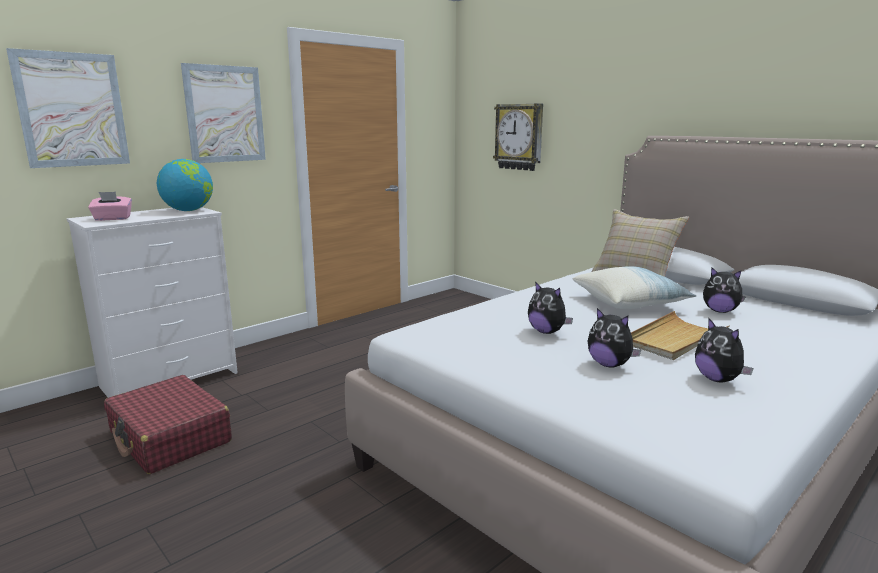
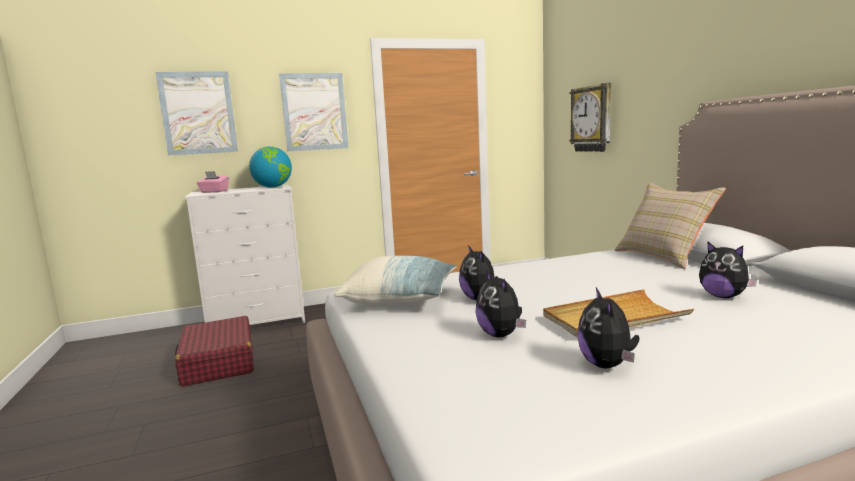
camera: 25 degrees right, 5 degrees down
(630, 303) = (616, 280): pillow -> pillow (400, 298)

